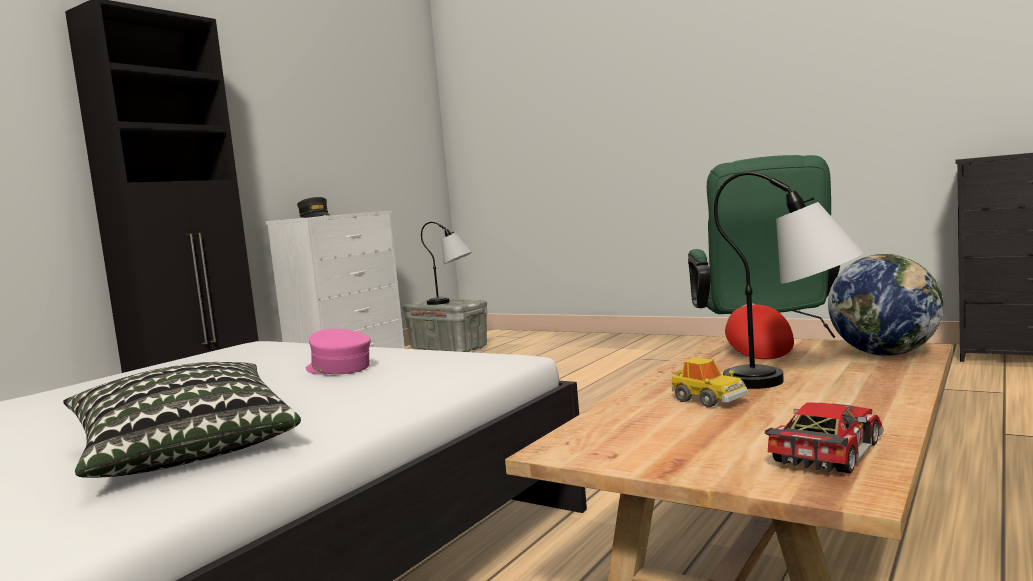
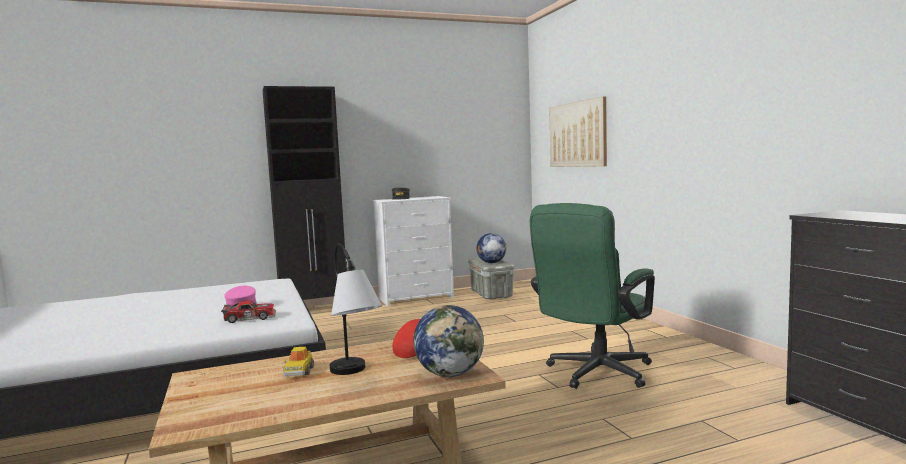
camera: 35 degrees right, 0 degrees up
(186, 450) = (105, 335): pillow -> none
(452, 302) = (491, 262): table lamp -> globe
(543, 120) = (577, 134): none -> picture
(823, 451) = (232, 413): toy car -> toy car (250, 317)

